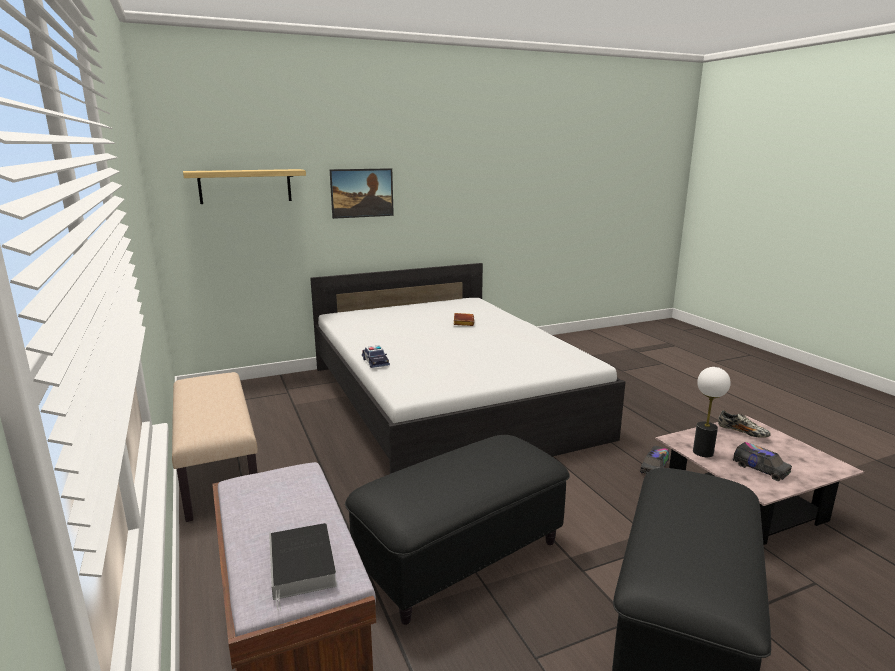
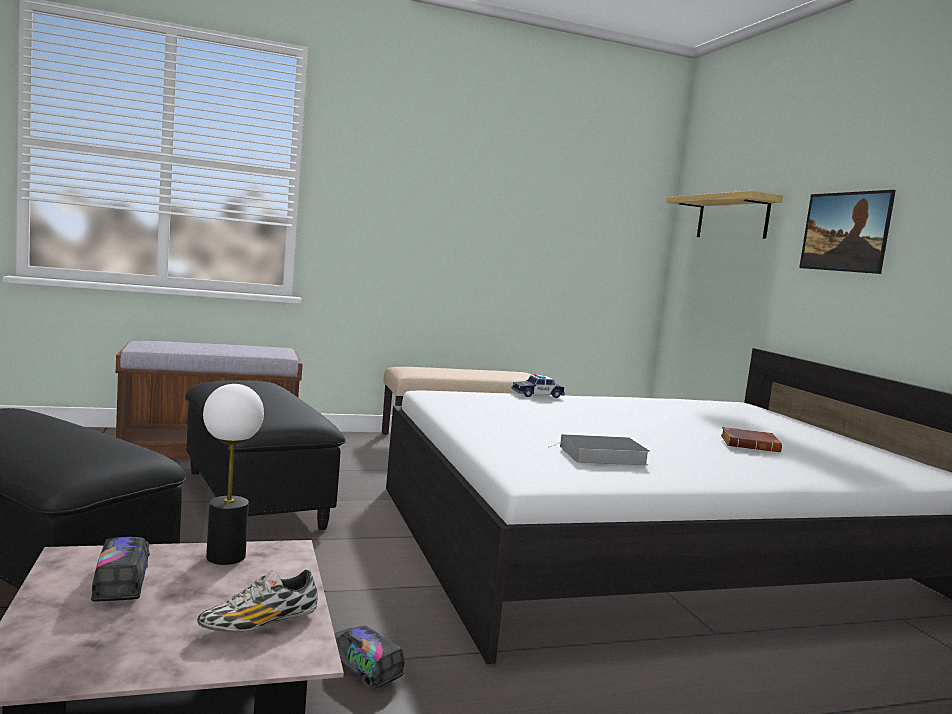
camera: 95 degrees right, 10 degrees down
(303, 567) = (161, 344): book -> book (600, 456)
(760, 469) = (121, 583): toy truck -> toy truck turned 105 degrees clockwise

